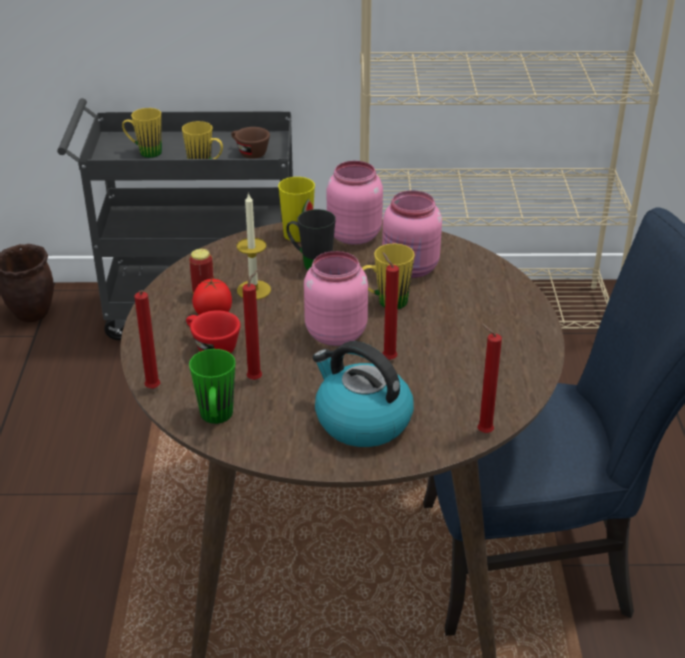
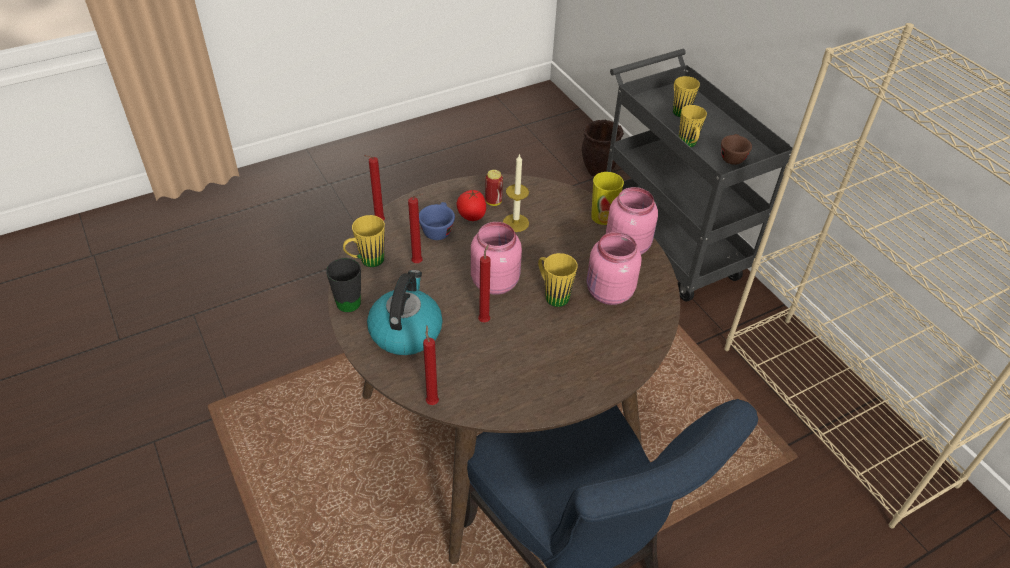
camera: 60 degrees right, 10 degrees up
(211, 347) = (438, 229): red cup -> blue cup
(216, 419) = (366, 261): green mug -> yellow mug
(310, 263) = (571, 237): black mug -> black mug (349, 298)

